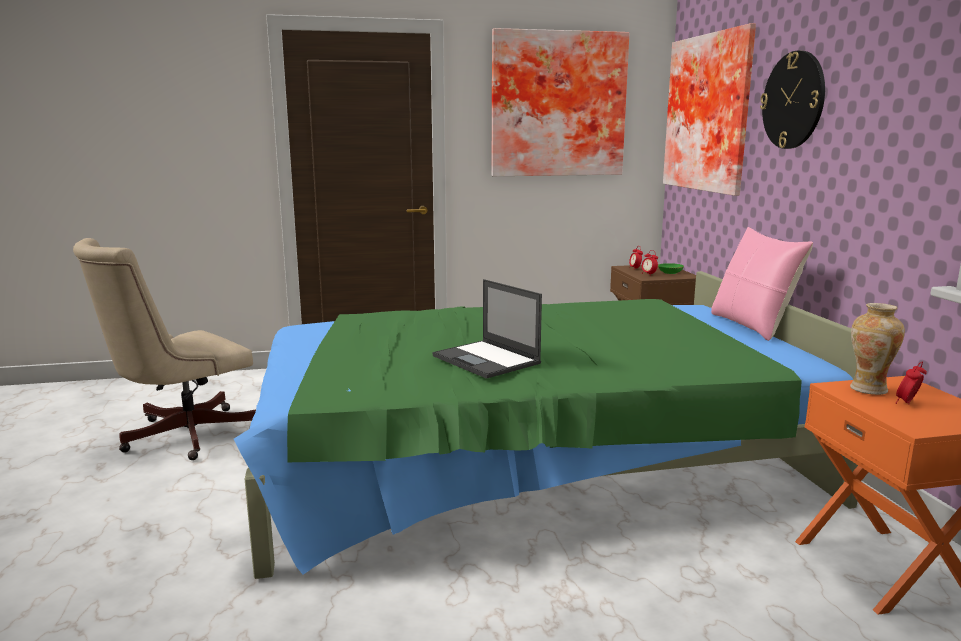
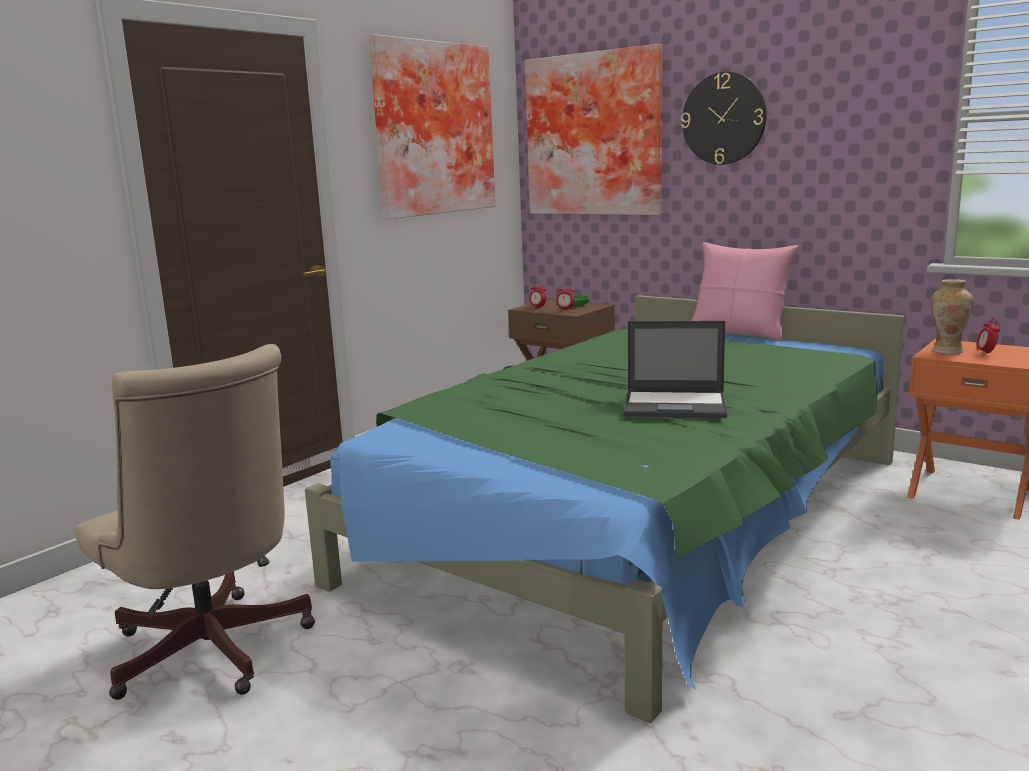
camera: 40 degrees left, 0 degrees up
(180, 436) = (213, 655): beige office chair -> beige office chair turned 45 degrees counterclockwise

